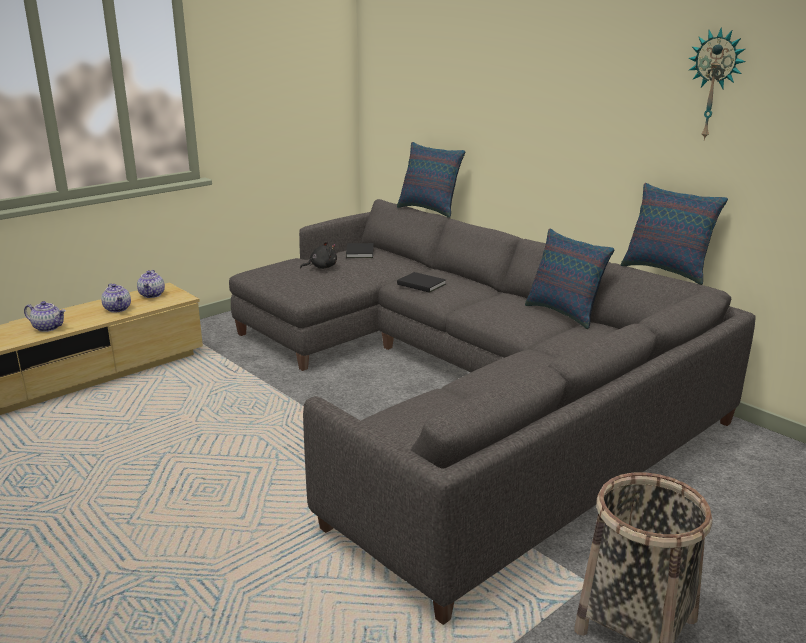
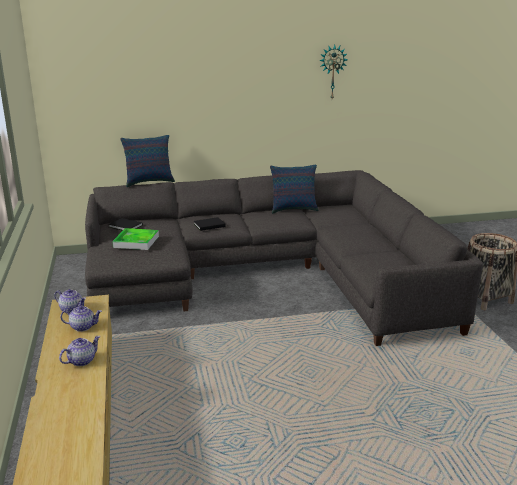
camera: 60 degrees left, 0 degrees up
(321, 267) = (136, 242): black plush toy -> tray
(666, 272) = (327, 170): blue pillow -> none

